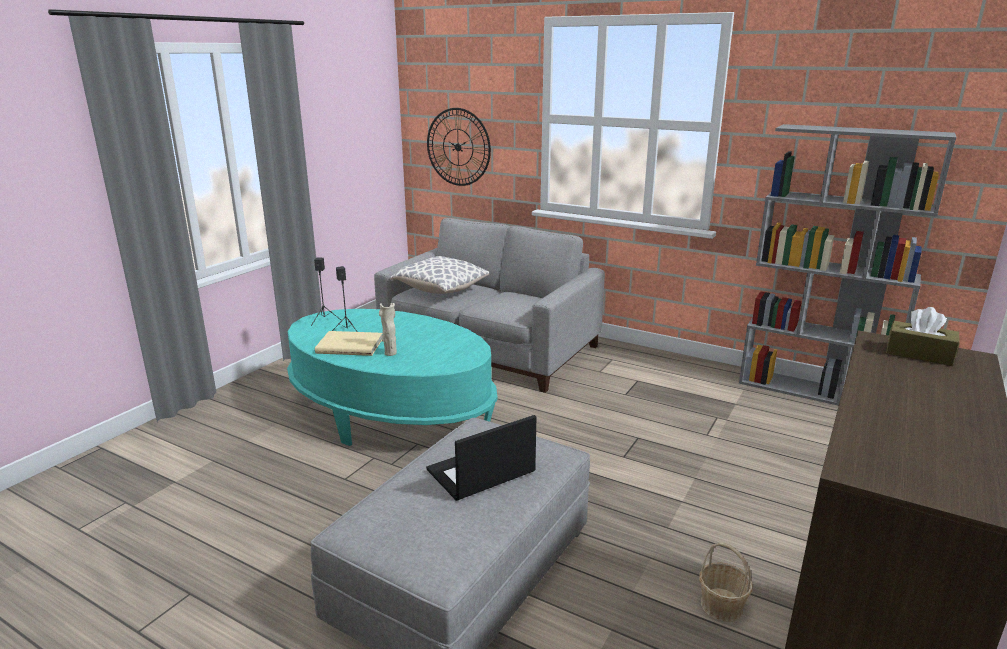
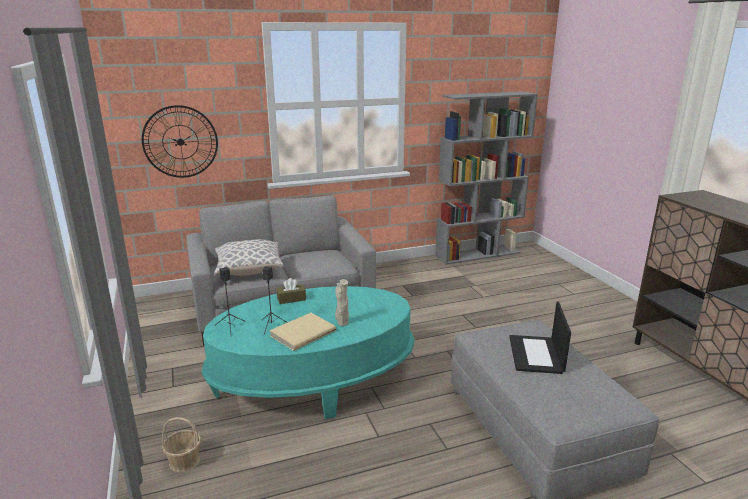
camera: 50 degrees left, 0 degrees up
(721, 605) = (623, 364): basket -> basket (184, 461)
(919, 354) = (695, 197): brown tissue box -> brown tissue box (291, 299)

